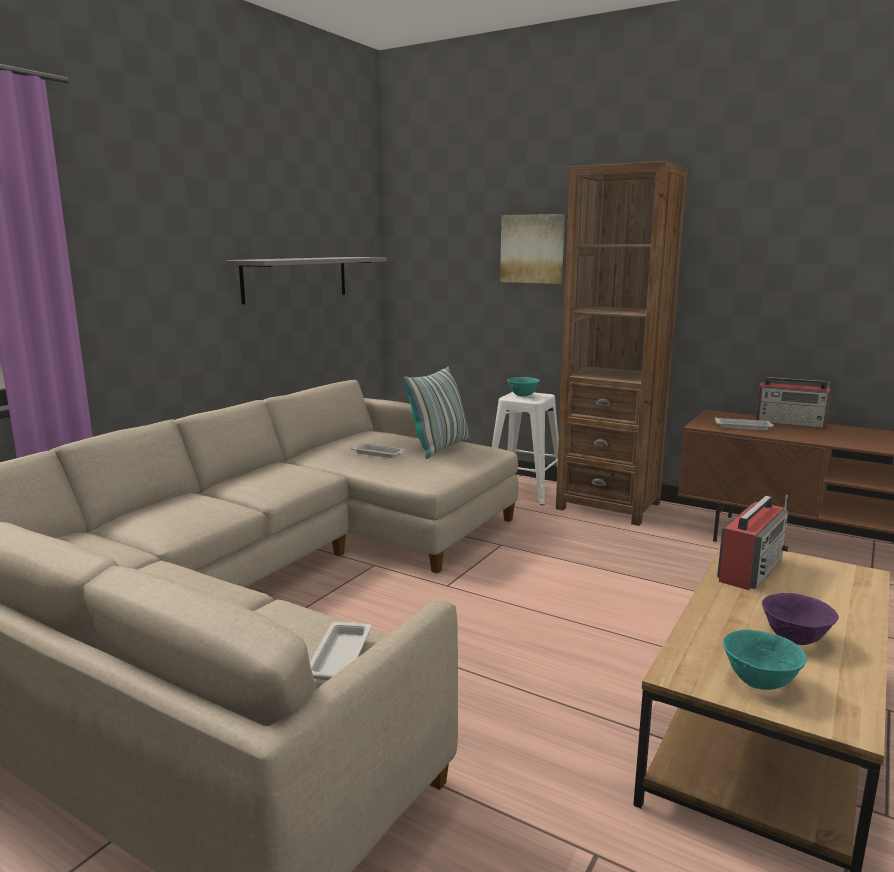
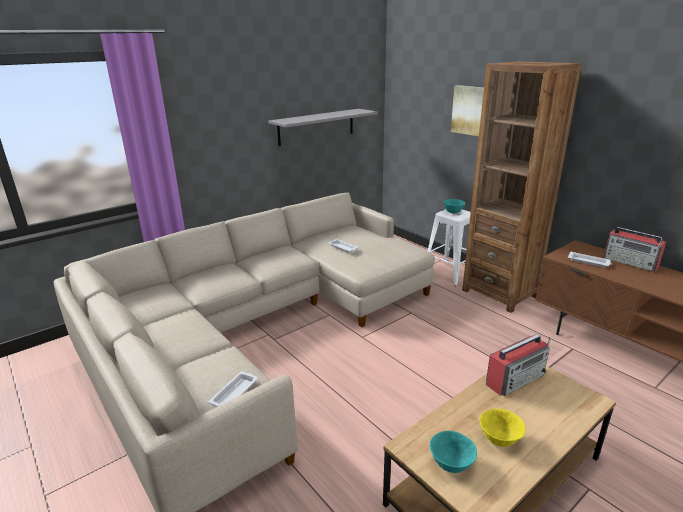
camera: 20 degrees right, 10 degrees up
(440, 448) = (384, 246): pillow -> none
(795, 639) = (499, 440): purple bowl -> yellow bowl

